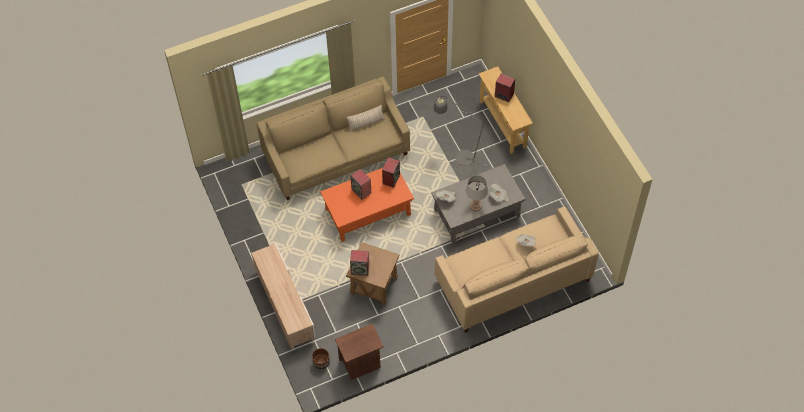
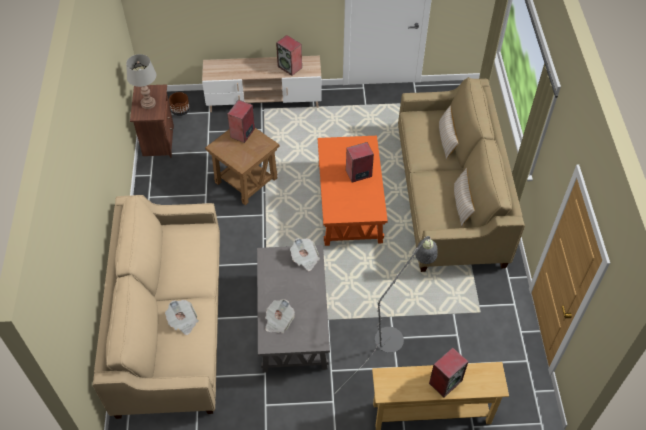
camera: 110 degrees right, 5 degrees down
(310, 146) = (446, 140): none -> beige pillow
(391, 179) = (363, 208): speaker -> speaker (290, 67)
(475, 206) = (276, 287): grey table lamp -> grey table lamp (148, 103)

